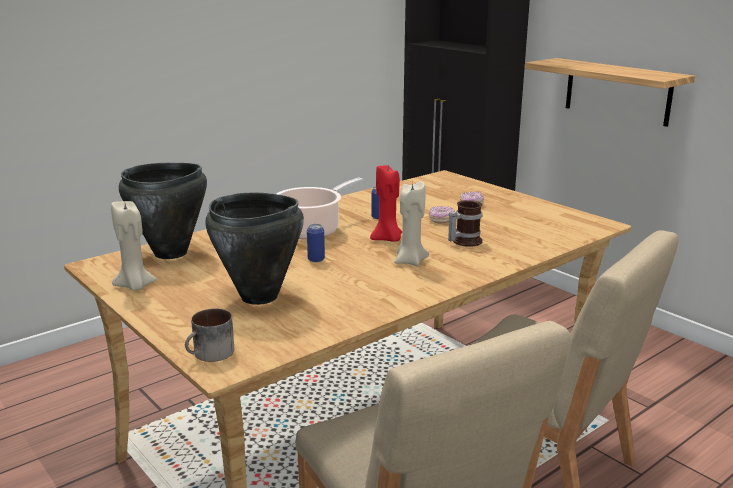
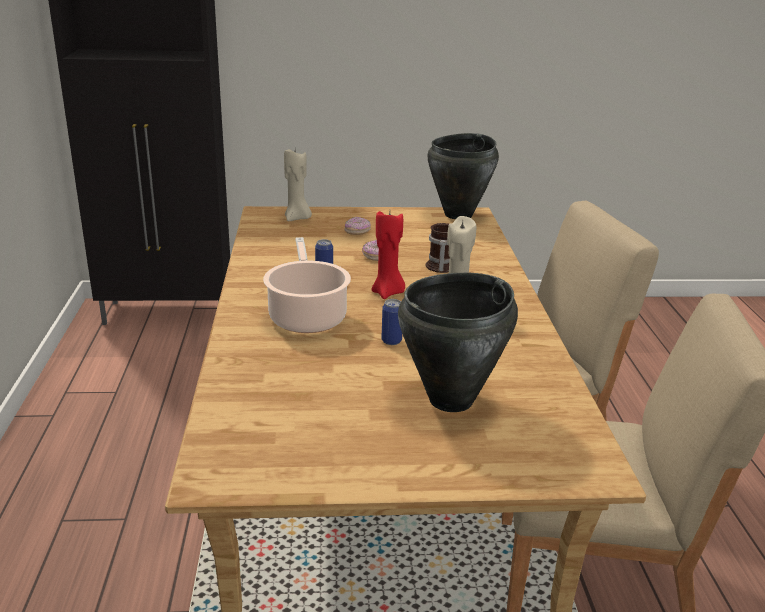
camera: 55 degrees left, 5 degrees up
(135, 286) = (327, 467): beige candle -> beige candle (297, 218)
(171, 253) = (251, 414): black cooking pot -> black cooking pot (459, 215)
(211, 354) = (566, 470): mug -> none
(617, 91) = (338, 83): shelf -> none

